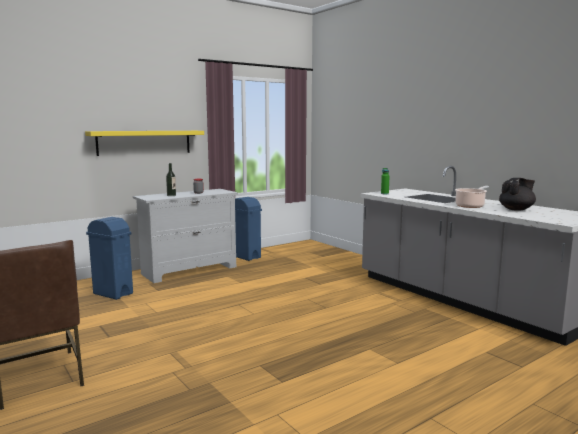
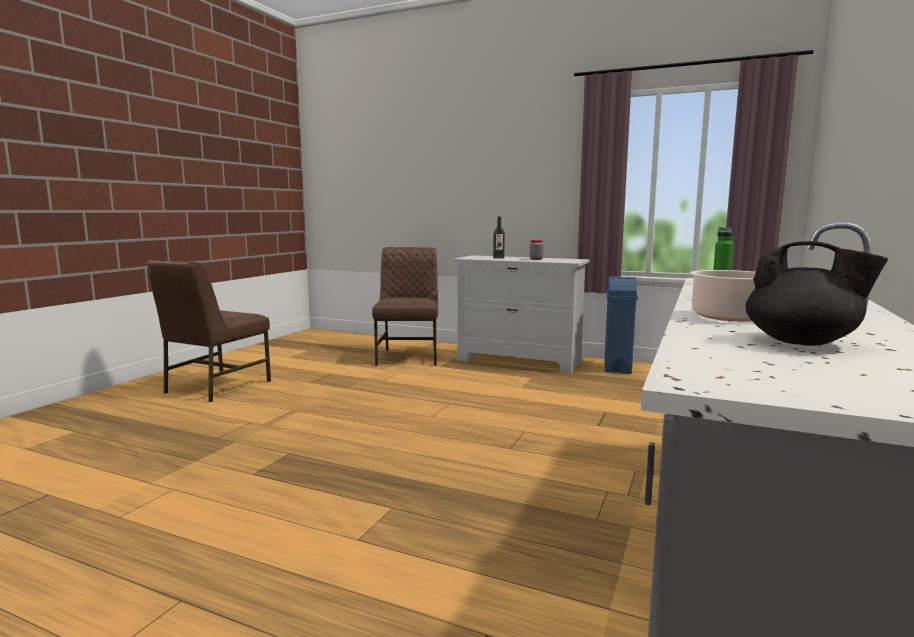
camera: 60 degrees right, 0 degrees up
(113, 293) = (409, 356): blue trash can -> brown chair
(144, 142) = (503, 192): yellow shelf -> none

